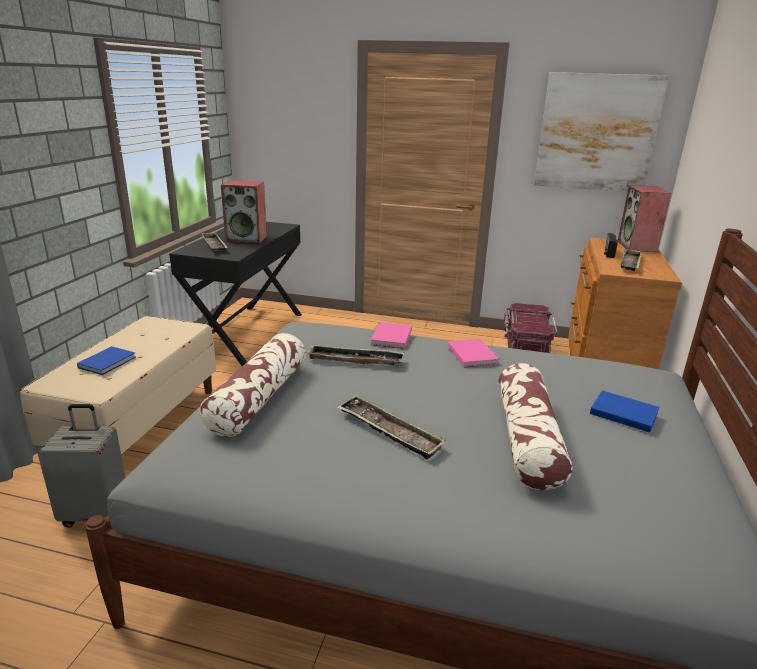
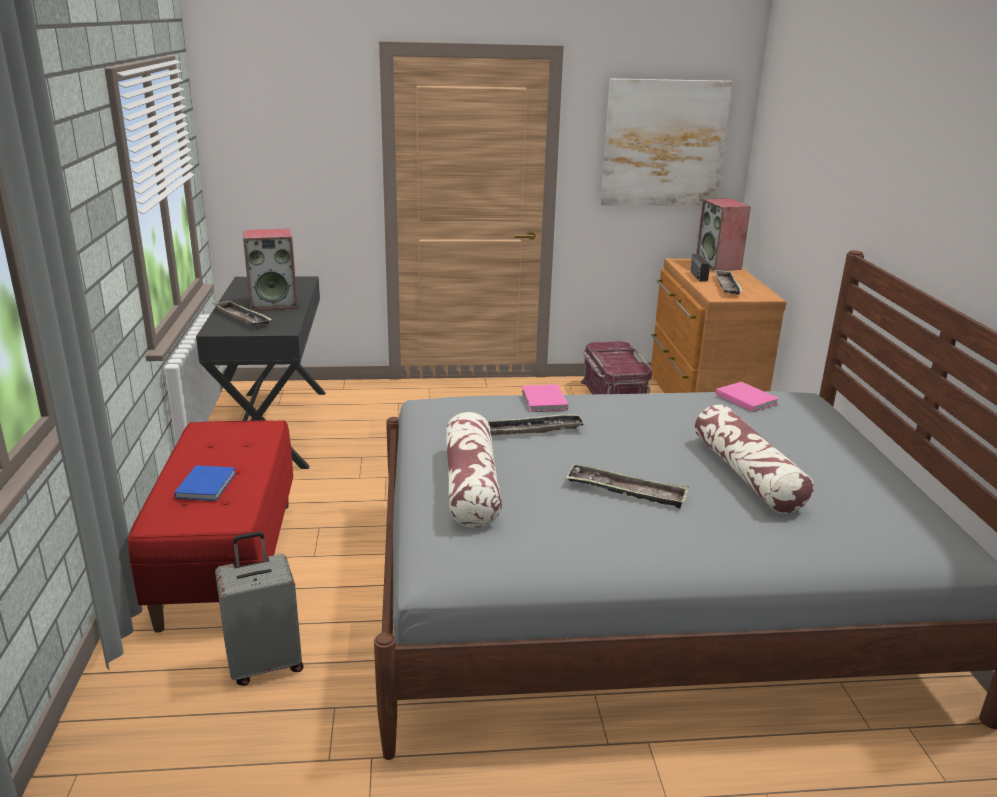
camera: 20 degrees left, 0 degrees up
(138, 425) = (228, 561): beige bench -> red bench
(472, 354) = (637, 405): pink book -> pink book (745, 398)
(622, 412) = (804, 436): blue book -> none

